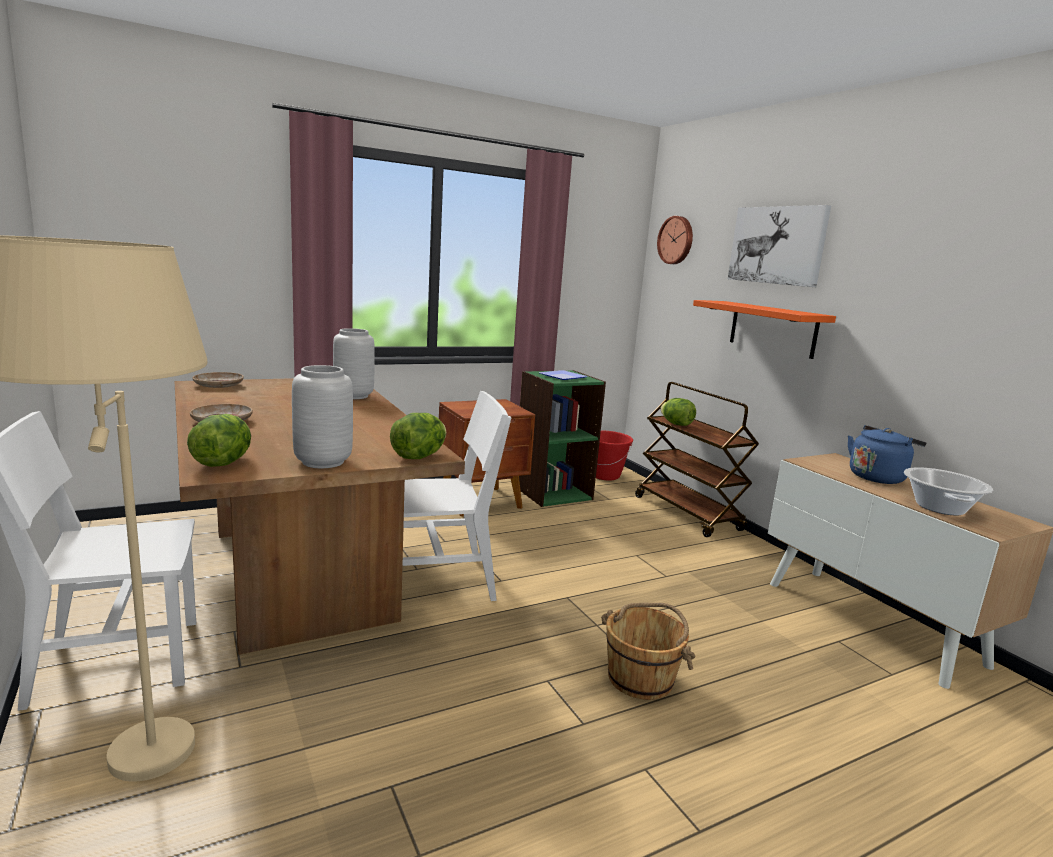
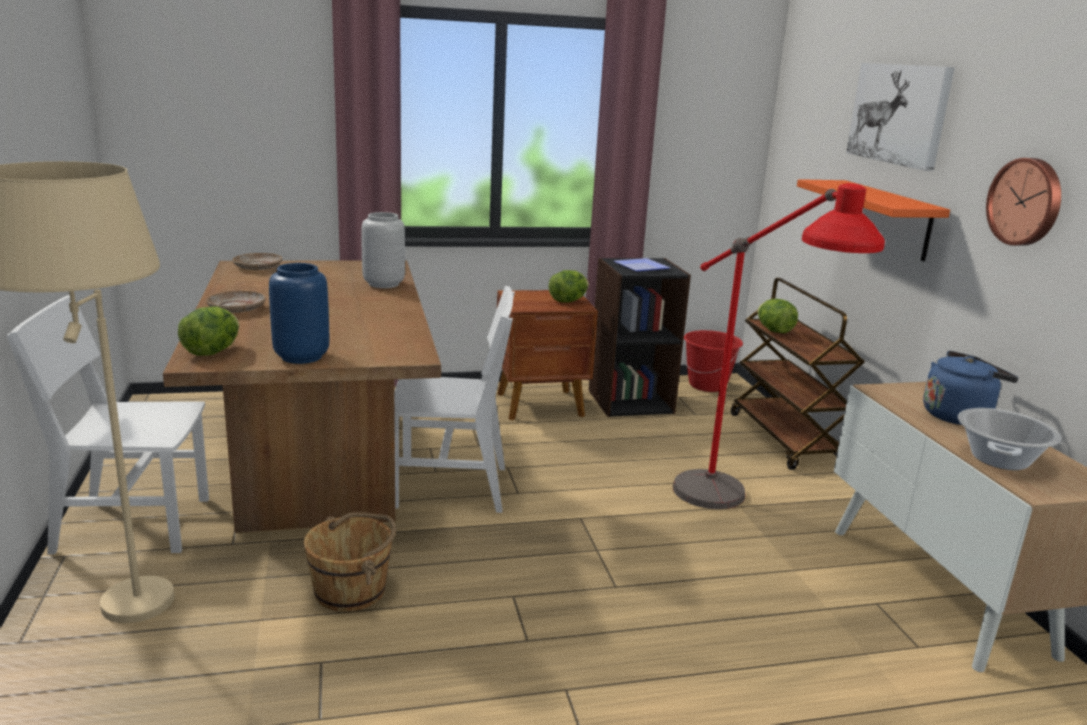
camera: 15 degrees right, 5 degrees up
(324, 461) = (302, 356): grey vase -> blue vase
(418, 456) = (397, 357): lettuce -> lettuce (568, 301)
(552, 492) = (630, 401): green bookcase -> black bookcase
(641, 678) = (613, 608): brown bucket -> brown bucket (351, 590)
(676, 240) = (803, 98): wall clock -> wall clock (1026, 202)
(691, 580) = (737, 516): none -> red floor lamp

